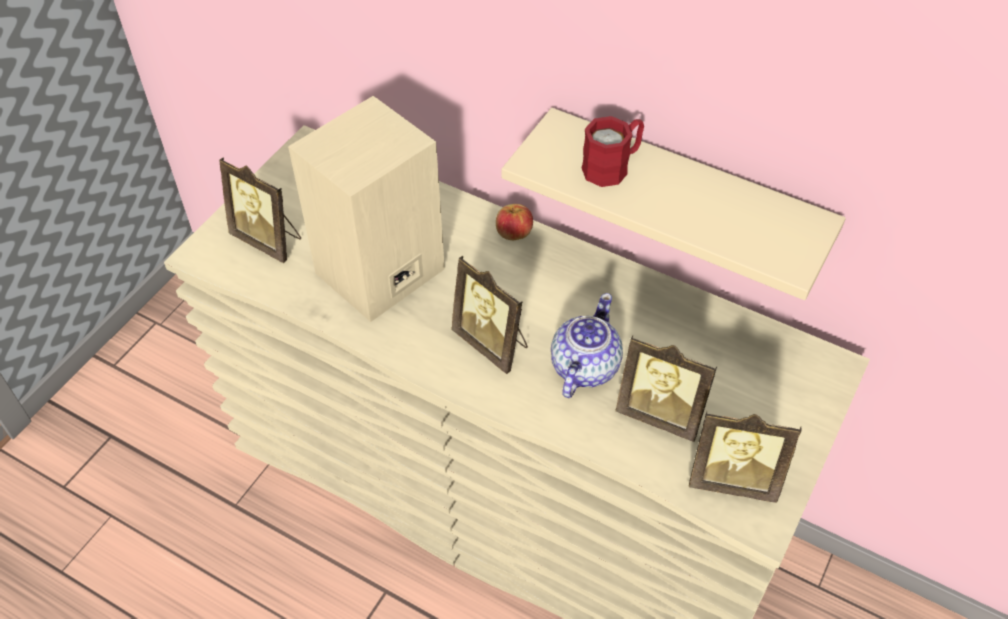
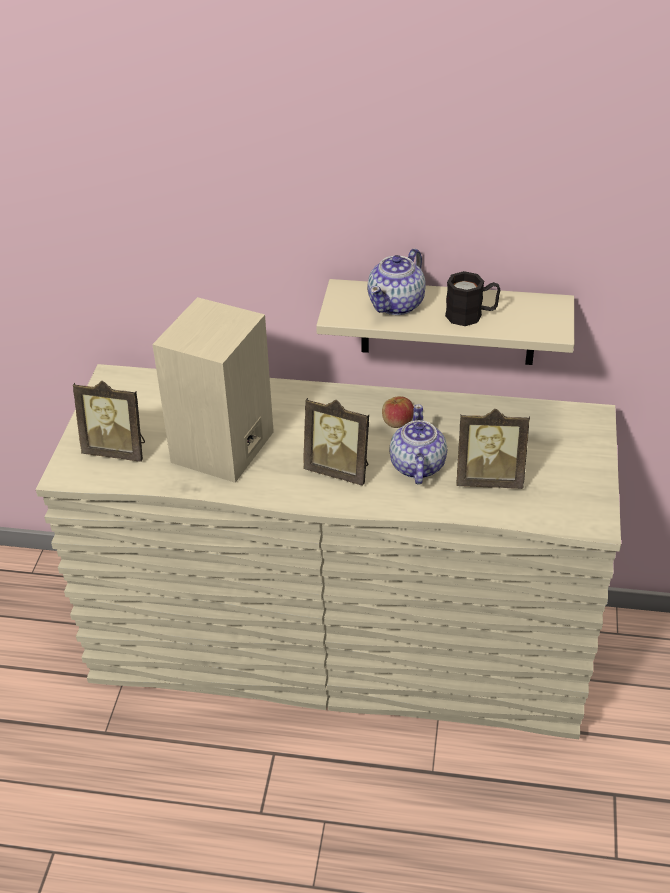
camera: 20 degrees left, 10 degrees down
(513, 233) = (313, 394): apple -> apple (397, 422)
(612, 166) = (397, 304): red mug -> teapot
(696, 209) = (471, 315): none -> black mug
(733, 479) = (561, 504): picture frame -> none

